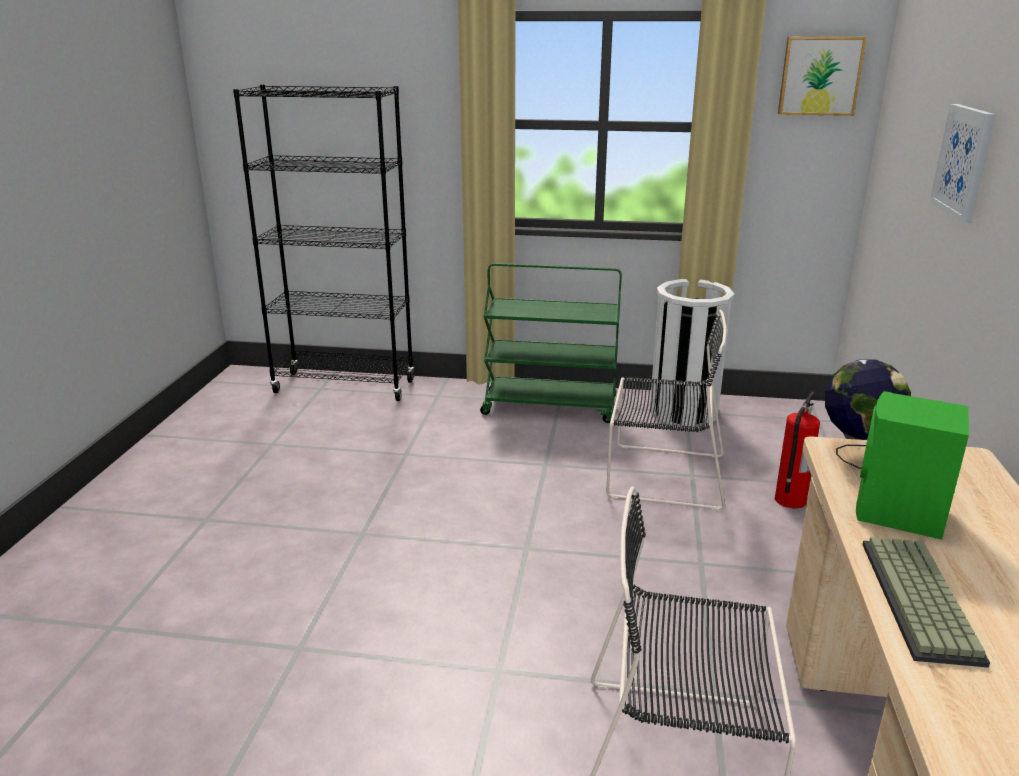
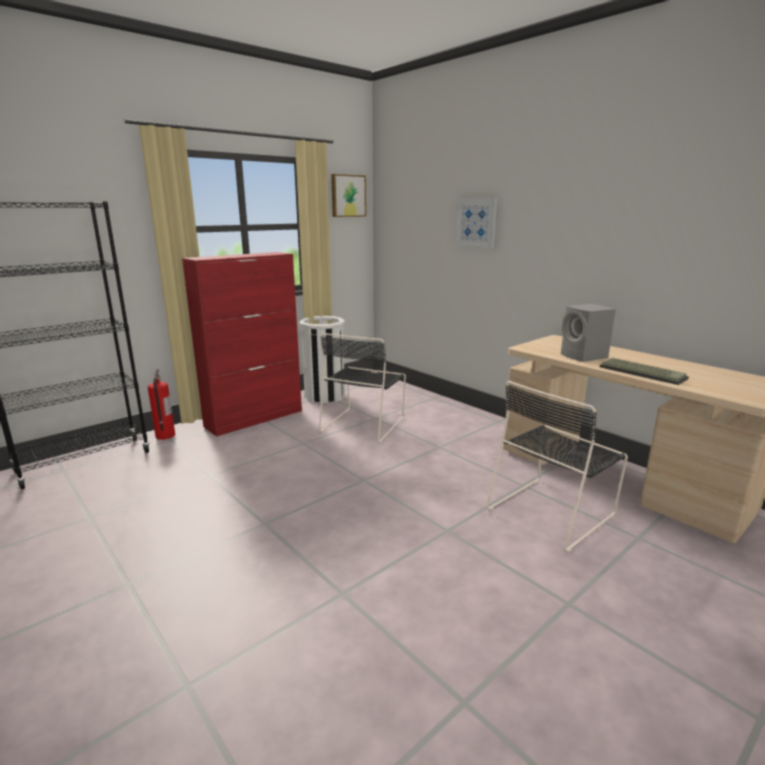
camera: 50 degrees left, 5 degrees down
(550, 407) = (255, 418): green cart -> red cabinet
(661, 475) = (364, 423): black chair -> black chair turned 150 degrees clockwise
(790, 500) = (426, 410): fire extinguisher -> fire extinguisher (165, 435)
(856, 454) = (533, 347): globe -> none
(898, 514) = (584, 357): green speaker -> grey speaker

